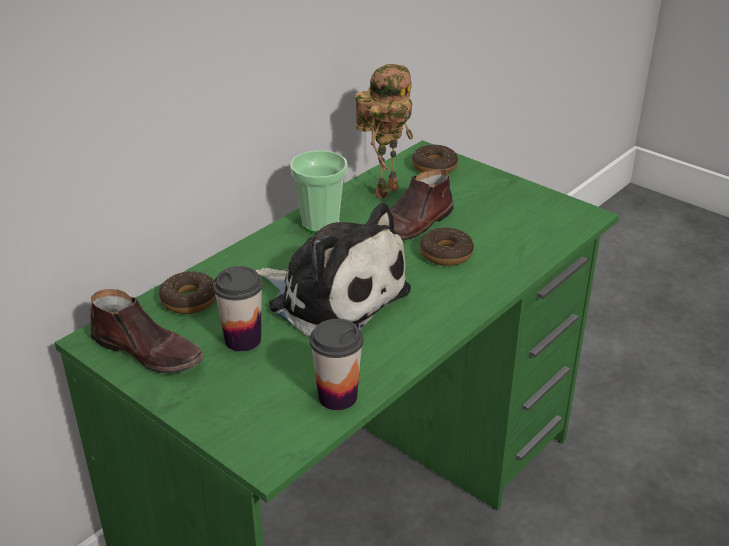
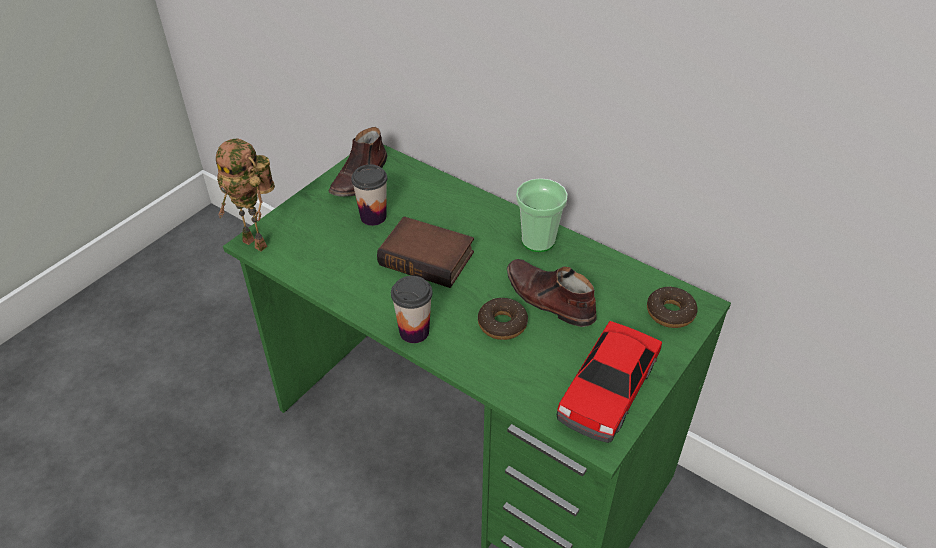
camera: 85 degrees right, 10 degrees up
(189, 300) = (419, 185): donut -> none
(333, 297) = (429, 257): plush toy -> book
(337, 397) = (309, 269): cup -> cup (414, 332)
(385, 190) = (610, 278): toy robot -> toy robot (258, 243)
(530, 206) = (607, 391): none -> toy car

